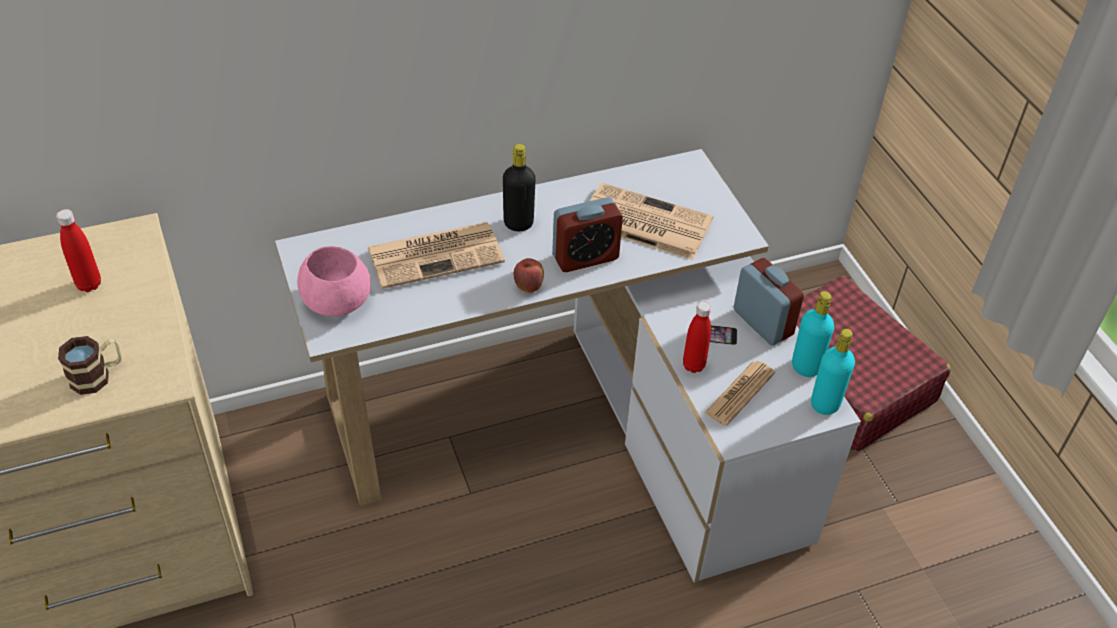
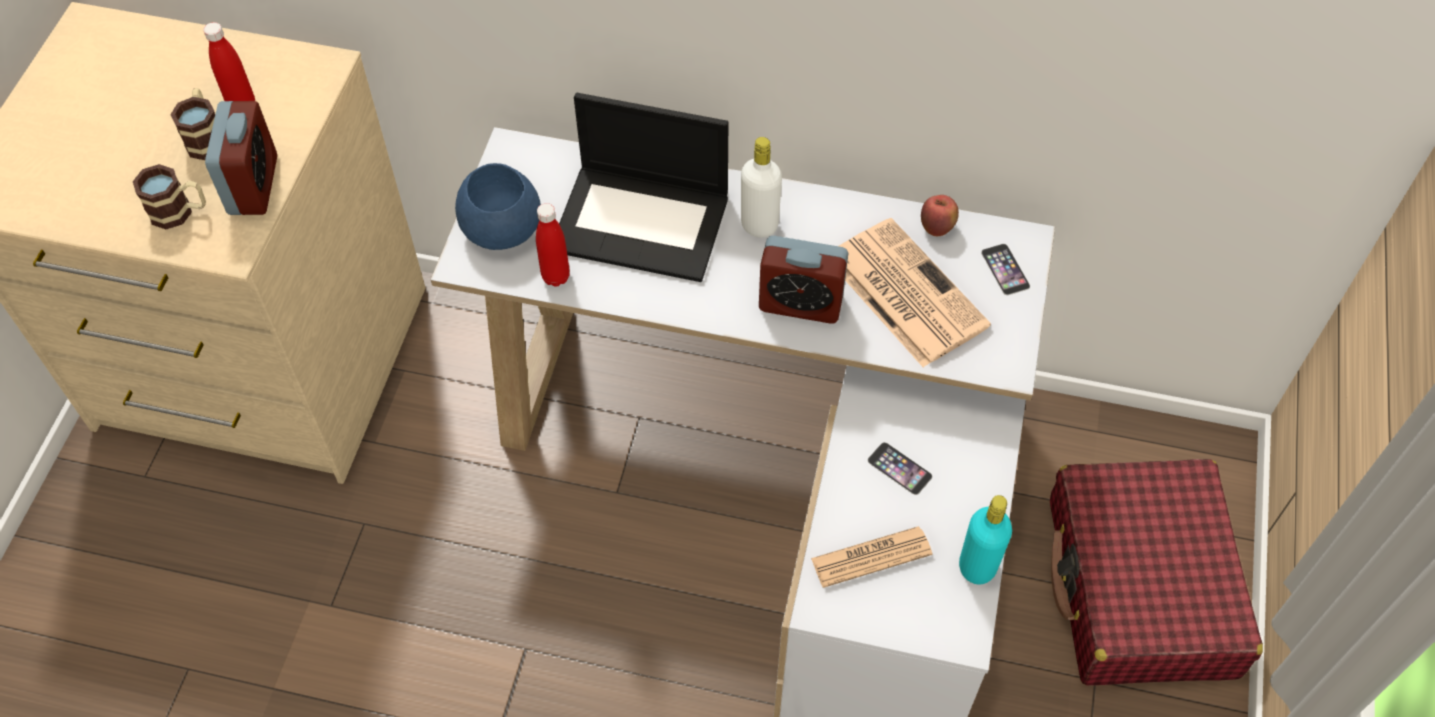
camera: 35 degrees right, 10 degrees up
(76, 317) = (206, 137): none -> mug
(335, 300) = (501, 226): pink bowl -> blue bowl
(437, 254) = (643, 222): newspaper -> laptop
(518, 223) = (759, 225): black bottle -> white bottle
(528, 287) = (710, 309): apple -> apple (937, 228)
(693, 184) = (1005, 269): none -> phone
(693, 365) = (845, 495): red bottle -> red bottle (556, 277)
(762, 323) = (970, 485): alarm clock -> alarm clock (253, 185)
(825, 404) = (961, 625): turquoise bottle -> none

